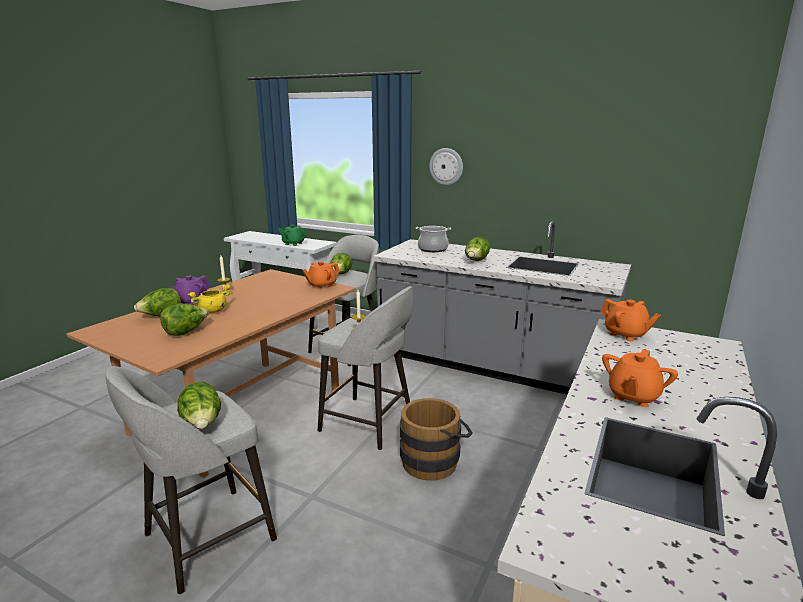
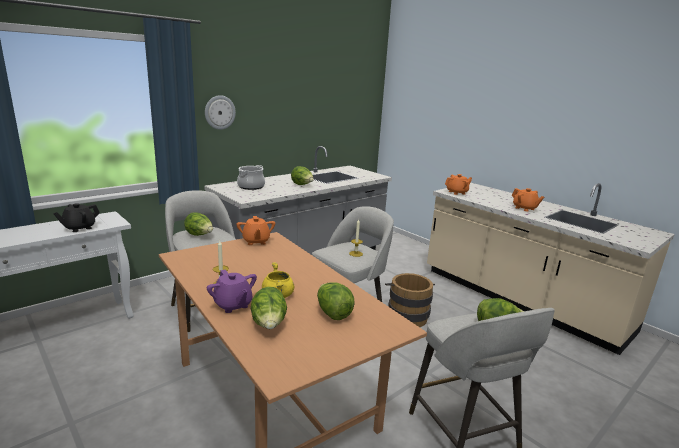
camera: 70 degrees left, 0 degrees up
(293, 244) = (79, 228): green teapot -> black teapot

